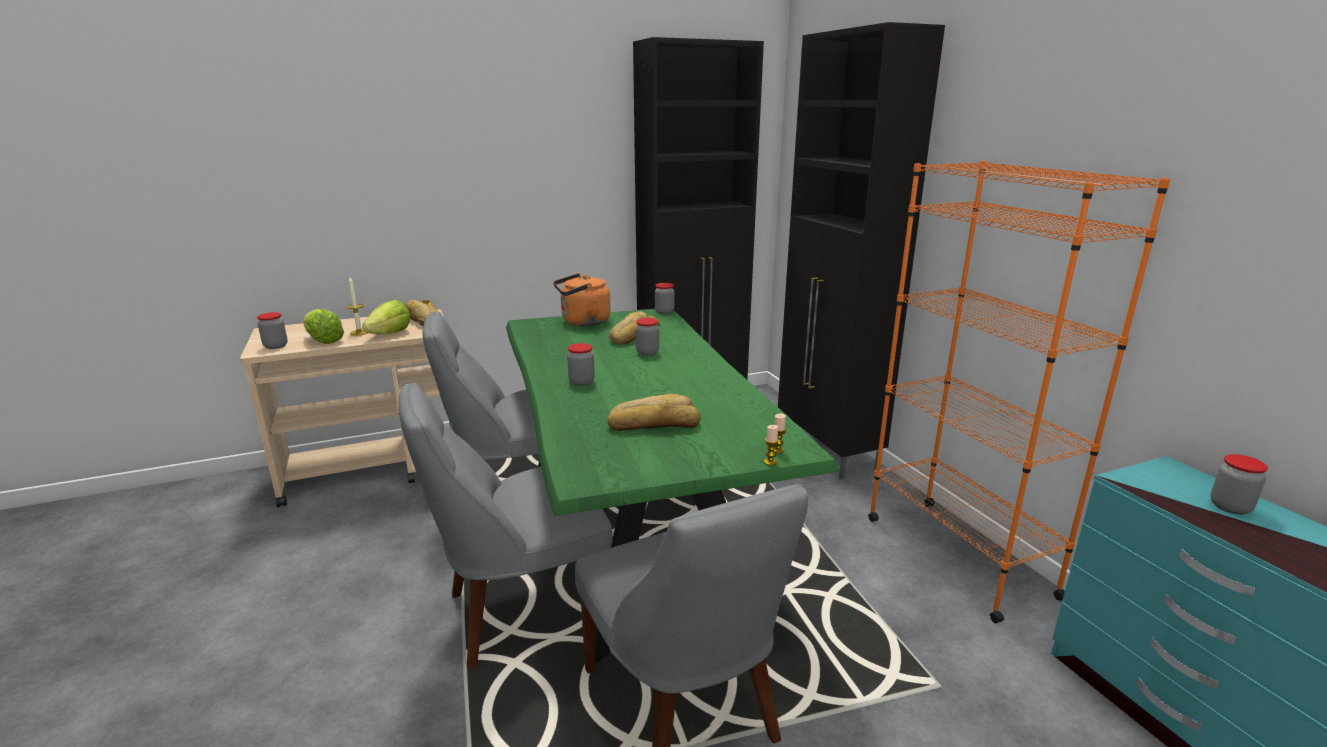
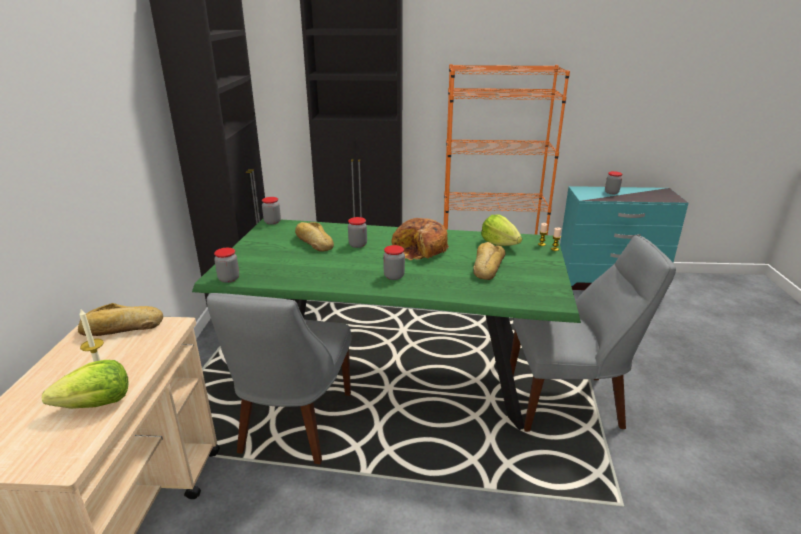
camera: 65 degrees left, 5 degrees up
(275, 346) = (59, 448): jar -> jar (229, 279)
(390, 334) = (141, 353): lettuce -> lettuce (499, 243)
(521, 611) = (453, 451): grey chair -> none
(583, 322) = (253, 253): orange kettle -> none
(666, 381) = (420, 250): none -> bread

